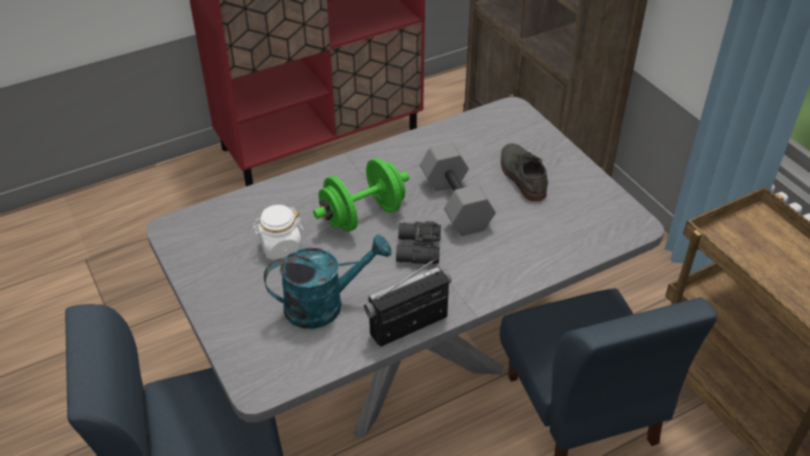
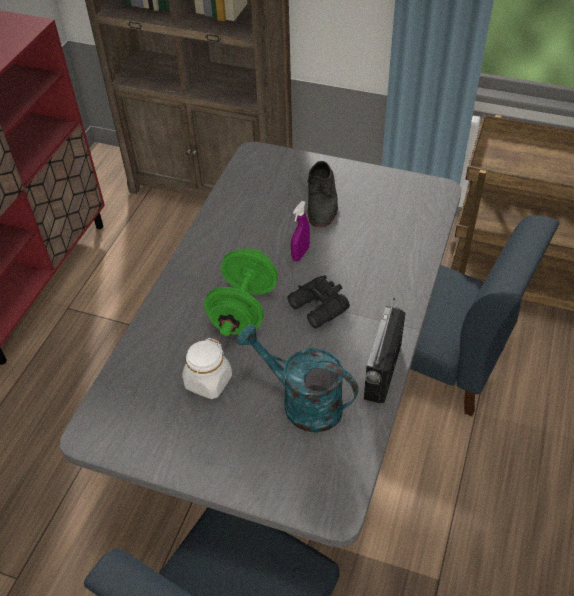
camera: 40 degrees left, 5 degrees up
(324, 304) = (302, 402): turquoise watering can -> turquoise watering can turned 90 degrees counterclockwise
(454, 203) = (300, 254): grey dumbbell -> purple spray bottle
(521, 175) = (322, 201): grey shoe -> grey shoe turned 120 degrees counterclockwise

